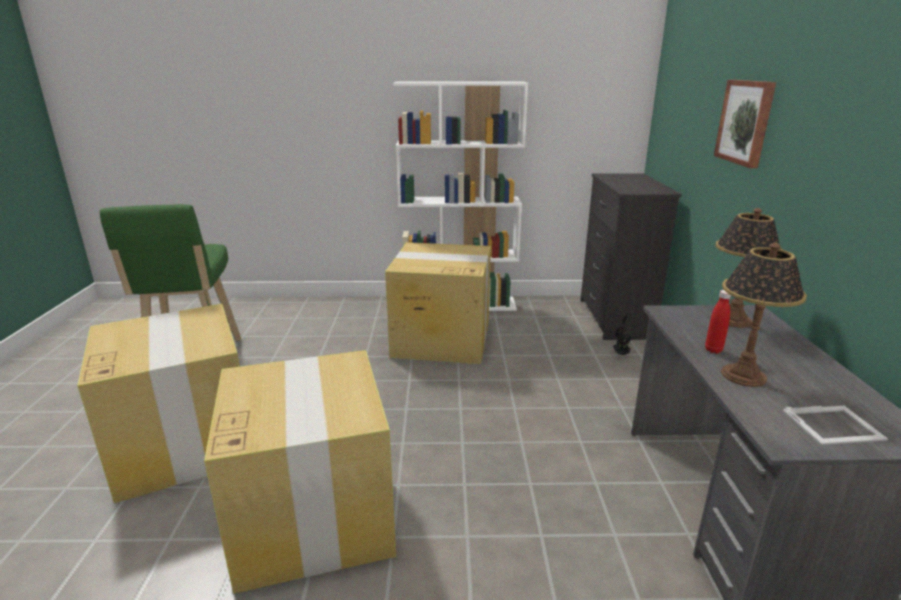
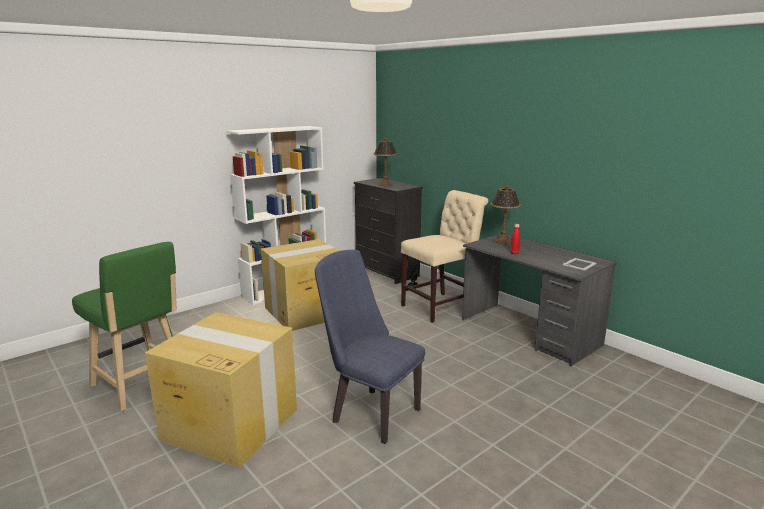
camera: 40 degrees left, 5 degrees down
(313, 515) = (370, 412): cardboard box -> blue chair
(627, 398) = (441, 306): none -> beige chair
(743, 375) = (536, 258): table lamp -> table lamp (385, 185)
(745, 122) = (465, 144): picture -> none

